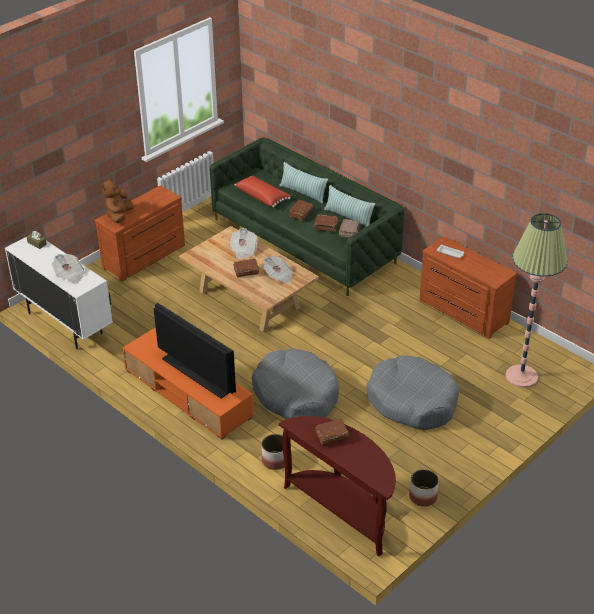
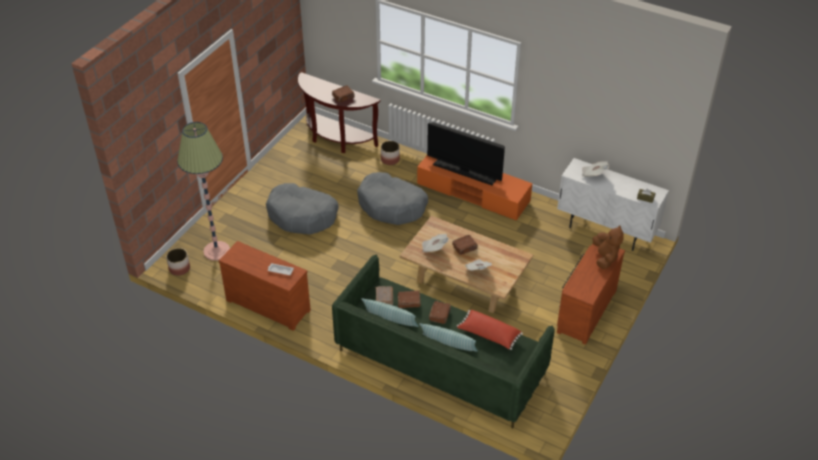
camera: 165 degrees right, 5 degrees up
(423, 497) = (285, 154): planter -> planter (179, 268)

